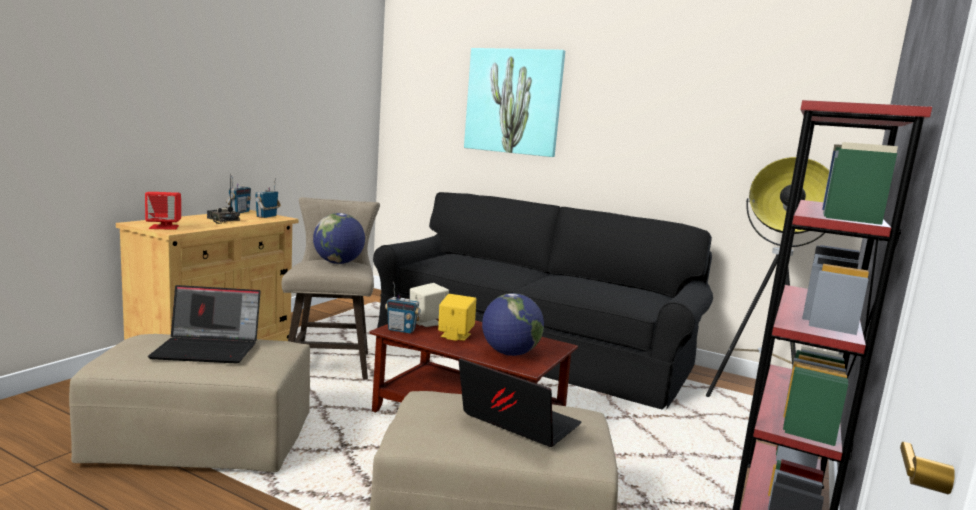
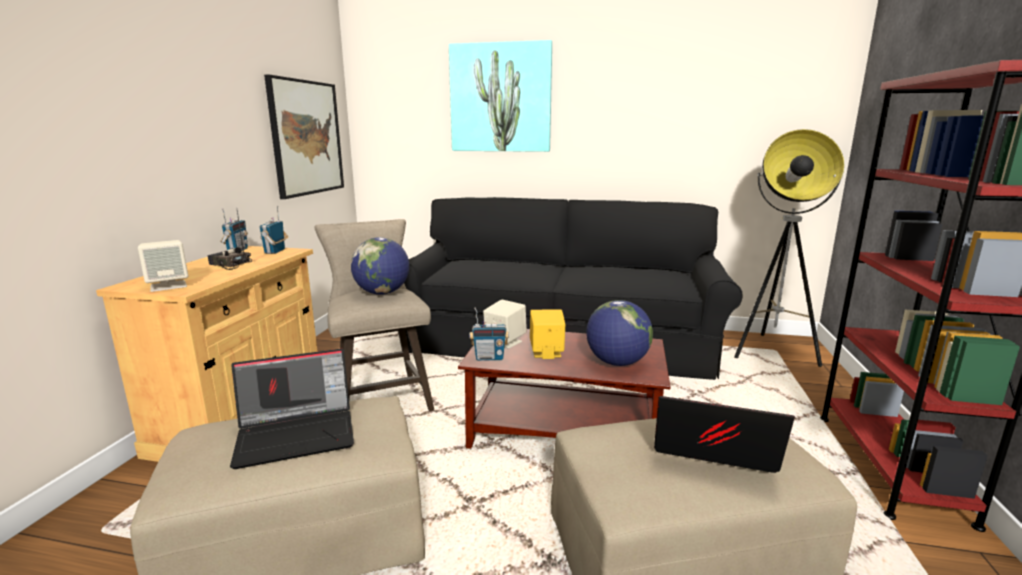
camera: 15 degrees left, 5 degrees up
(164, 227) = (169, 286): red speaker -> beige speaker
(330, 124) = (306, 138): none -> picture

